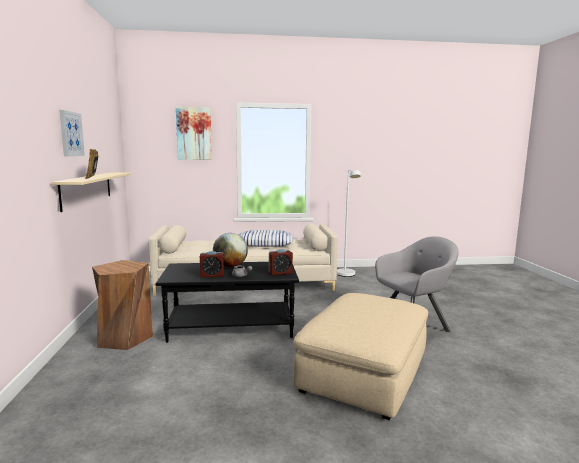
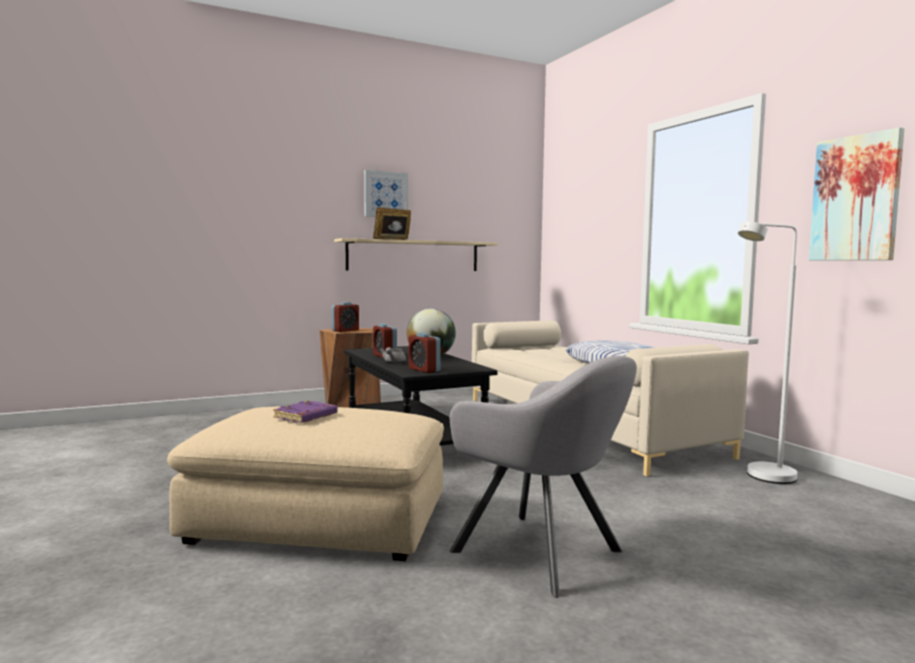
camera: 70 degrees right, 5 degrees down
(123, 268) = (345, 330): none -> alarm clock
(194, 134) = (601, 186): picture -> picture (855, 198)
(369, 313) = (306, 416): none -> purple book

